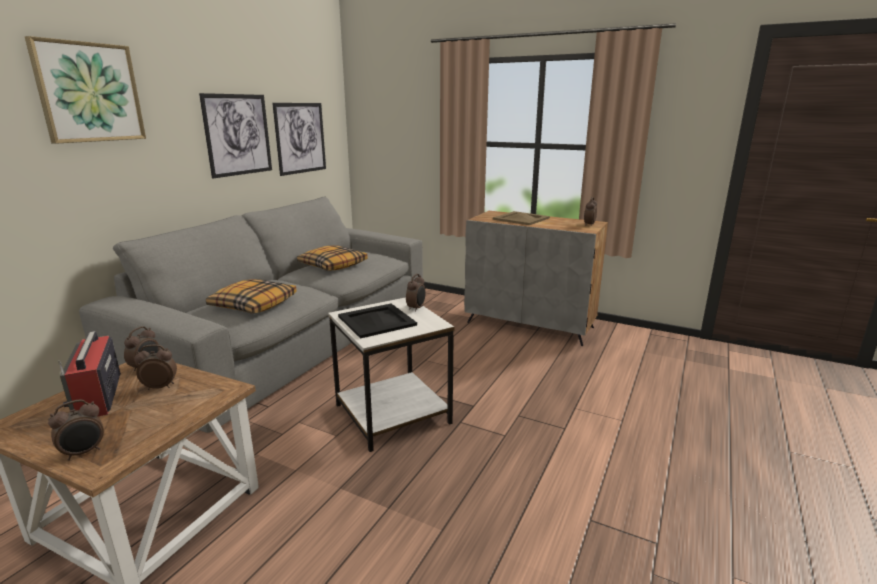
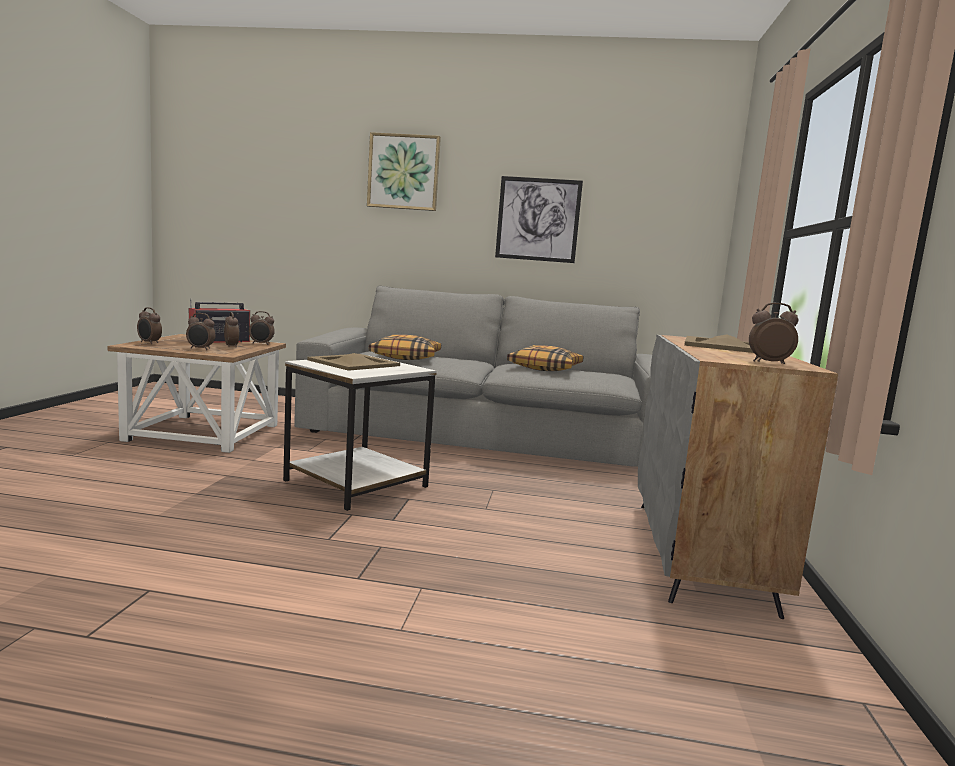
camera: 70 degrees right, 10 degrees down
(300, 138) = (631, 234): picture -> none
(376, 321) = (354, 363): black tray -> beige tray
(416, 308) = (398, 371): alarm clock -> alarm clock (200, 349)

